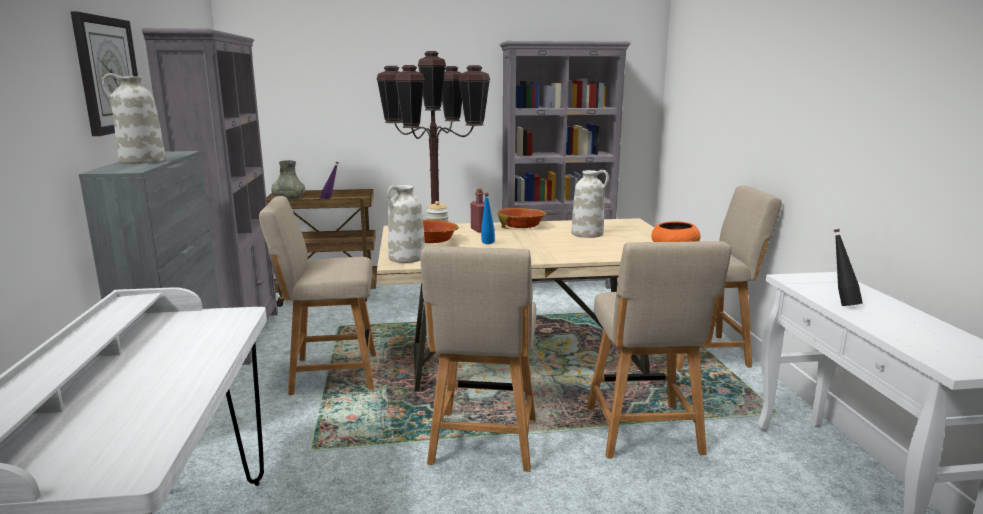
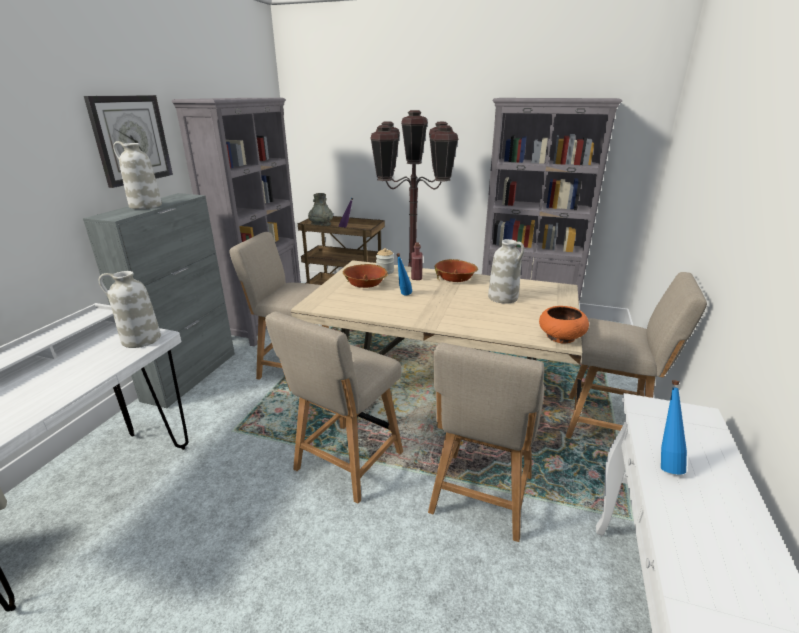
camera: 25 degrees right, 10 degrees up
(406, 258) = (326, 300): white vase -> white vase (140, 340)
(841, 304) = (664, 463): black bottle -> blue bottle

